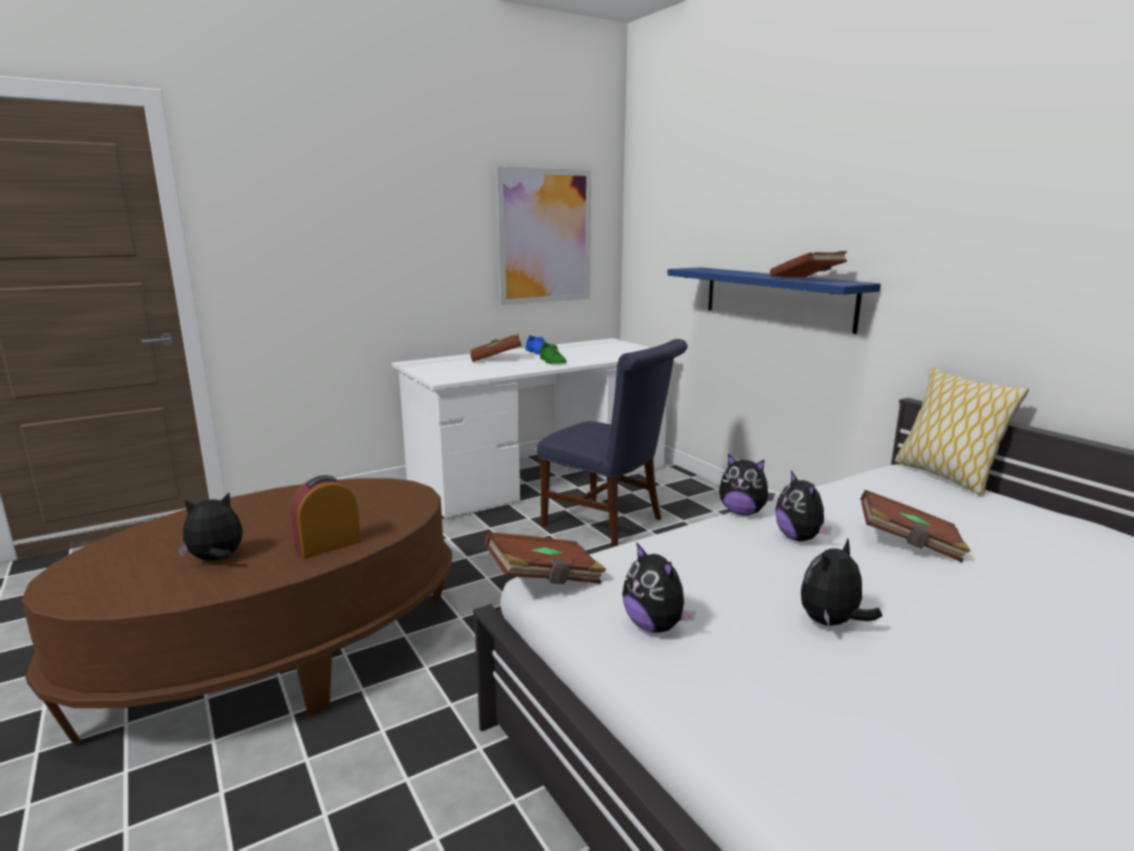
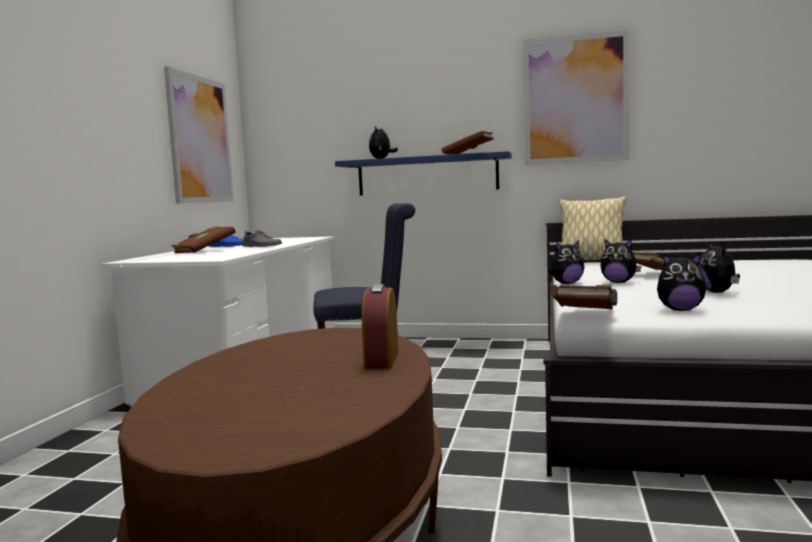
camera: 45 degrees left, 10 degrees down
(217, 560) = (319, 391): plush toy -> plush toy (381, 159)
(552, 361) = (261, 246): green shoe -> grey shoe
(990, 207) = (575, 99): none -> picture

